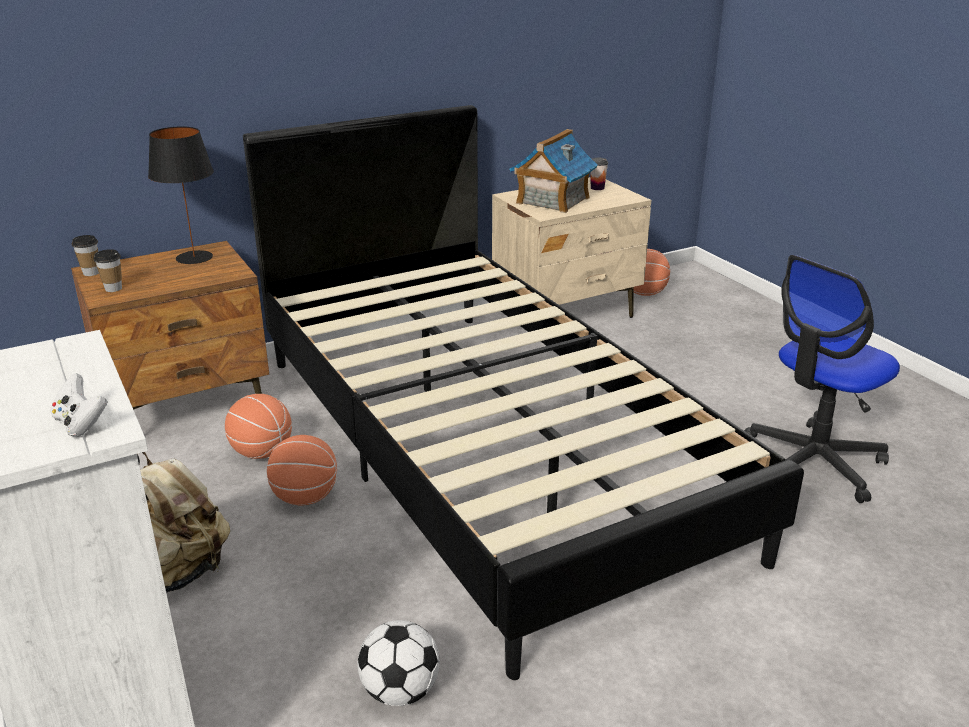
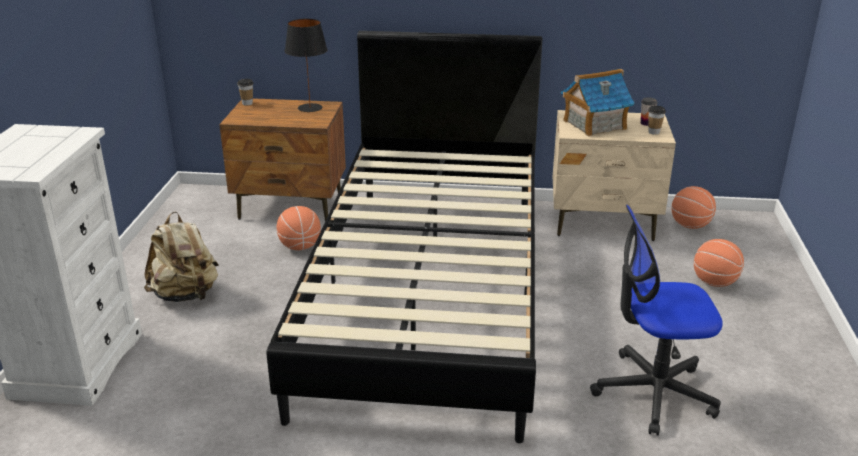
camera: 35 degrees right, 0 degrees up
(81, 424) = (28, 167): white game controller -> none
(113, 288) = (245, 116): cup -> cup (653, 132)
(304, 497) = (293, 281): basketball -> basketball (714, 282)
(400, 691) = (221, 401): football -> none

